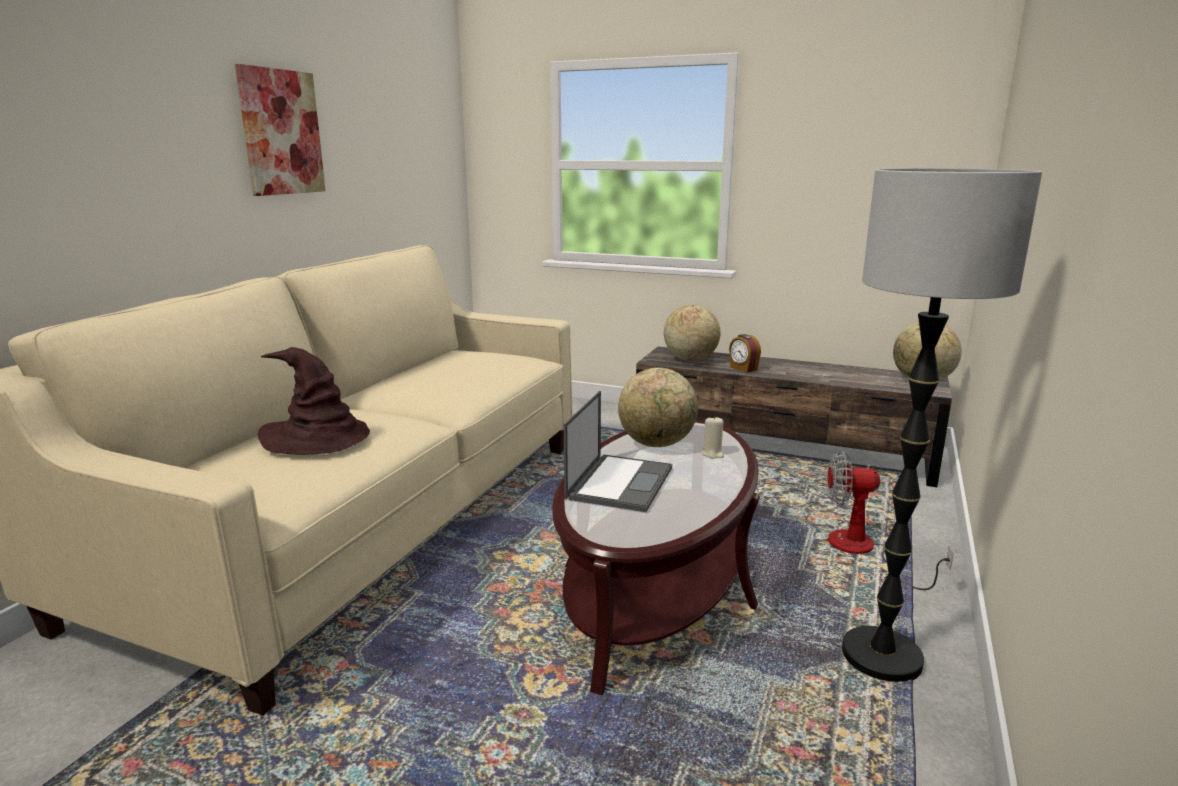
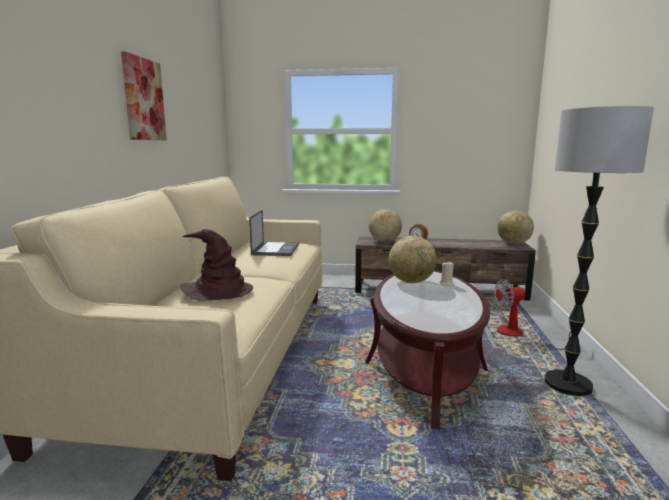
camera: 15 degrees left, 5 degrees down
(620, 482) = (412, 302): laptop -> laptop (275, 249)

